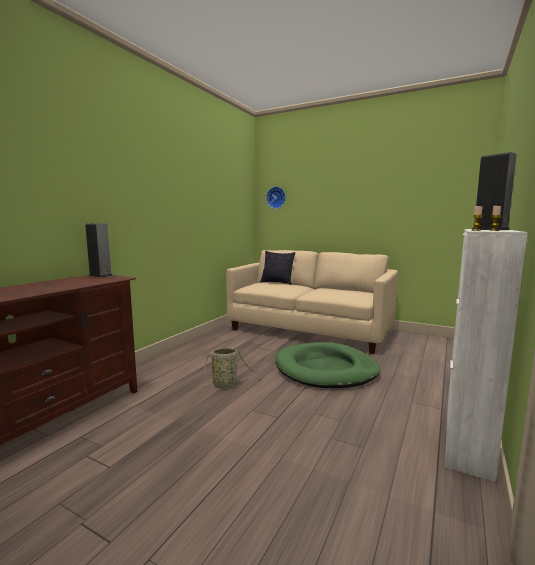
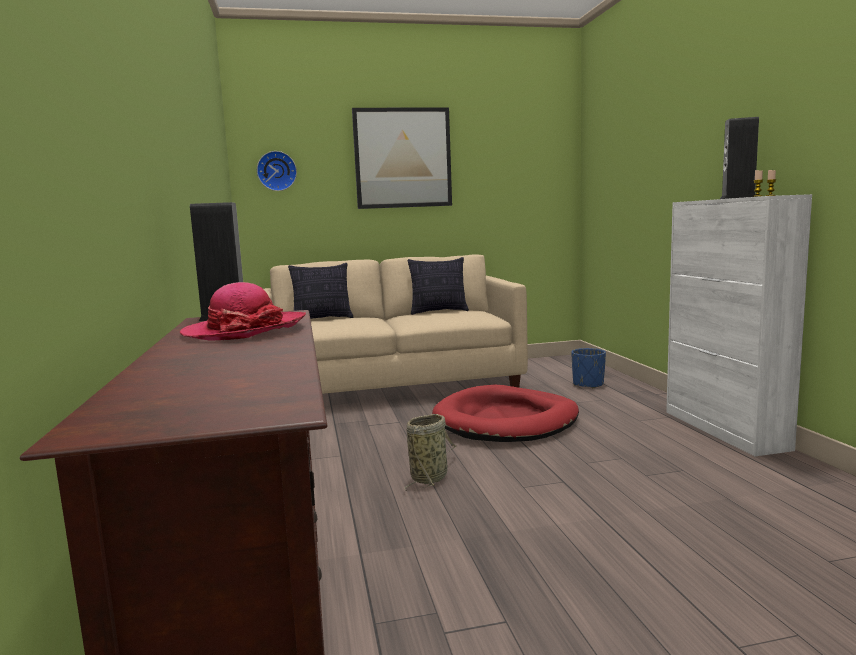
camera: 40 degrees left, 0 degrees up
(67, 283) = (245, 330): none -> hat
(326, 369) = (506, 420): green dog bed -> red dog bed
(343, 289) = (439, 312): none -> pillow
(347, 188) = (402, 158): none -> picture
(431, 364) = (588, 384): none -> blue planter

